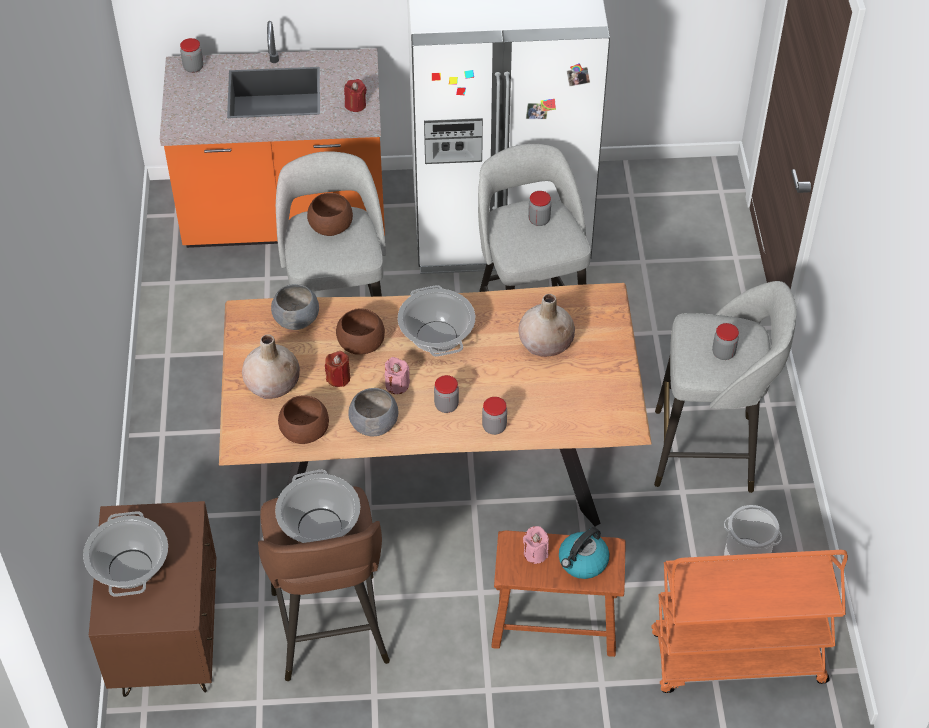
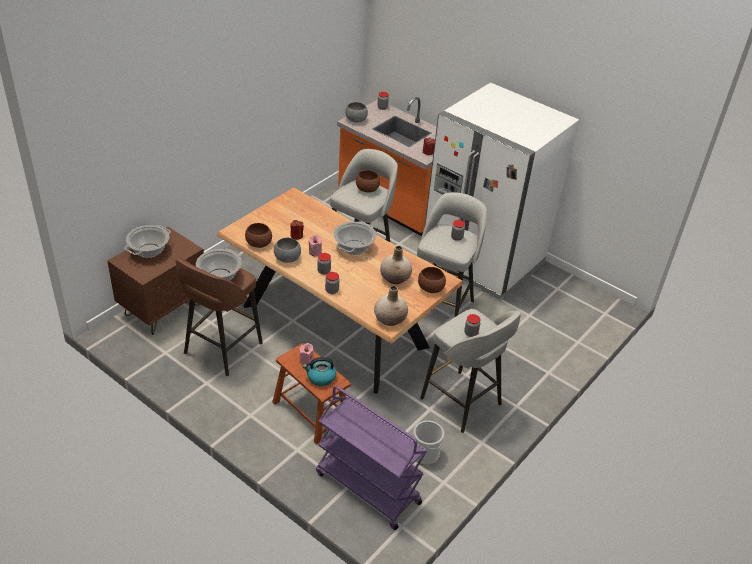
camera: 40 degrees right, 10 degrees down
(273, 384) = (270, 222): beige vase -> beige vase (390, 319)
(297, 319) = (309, 208): grey bowl -> grey bowl (356, 120)
(362, 344) = (322, 231): brown bowl -> brown bowl (431, 288)
(736, 659) = (367, 488): orange cart -> purple cart

